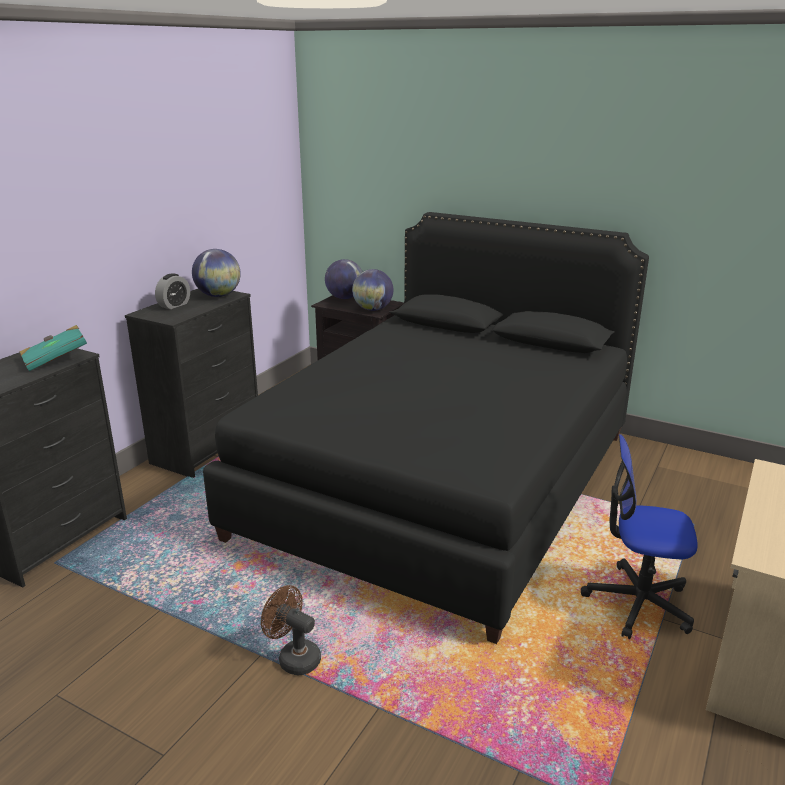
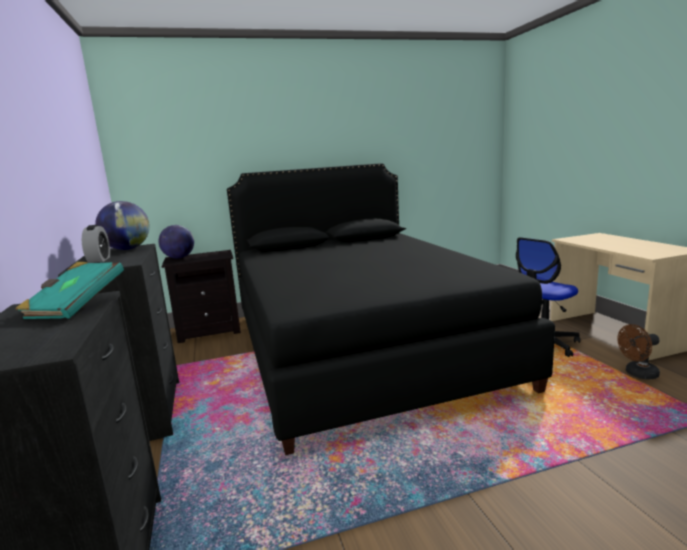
camera: 45 degrees left, 10 degrees down
(294, 657) = (487, 476): brown fan -> brown fan (637, 374)
(373, 309) = (217, 256): globe -> none

